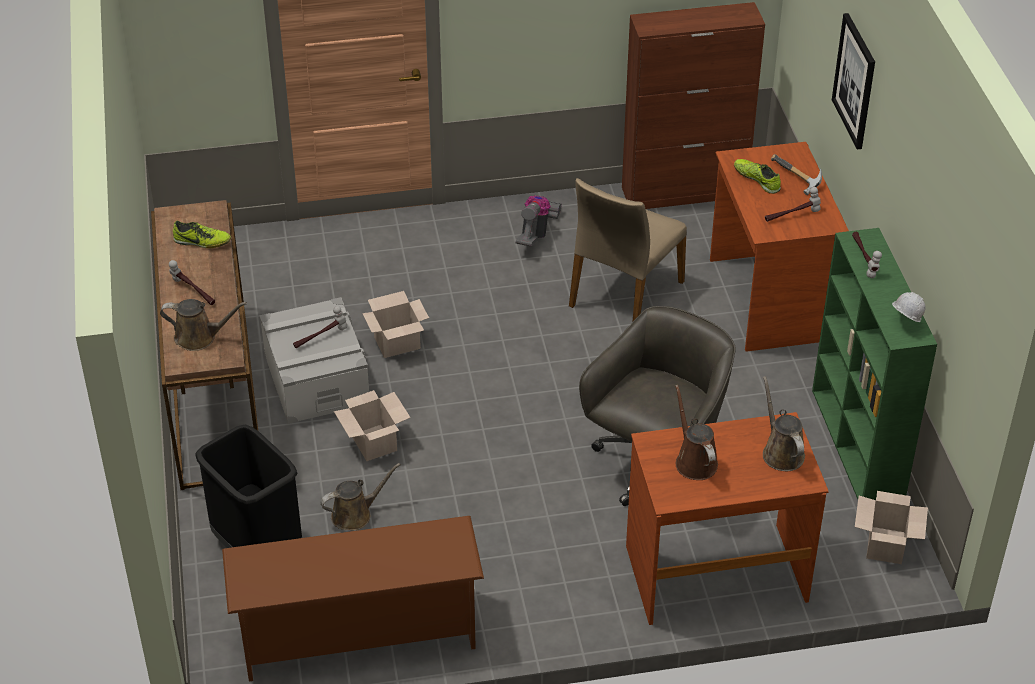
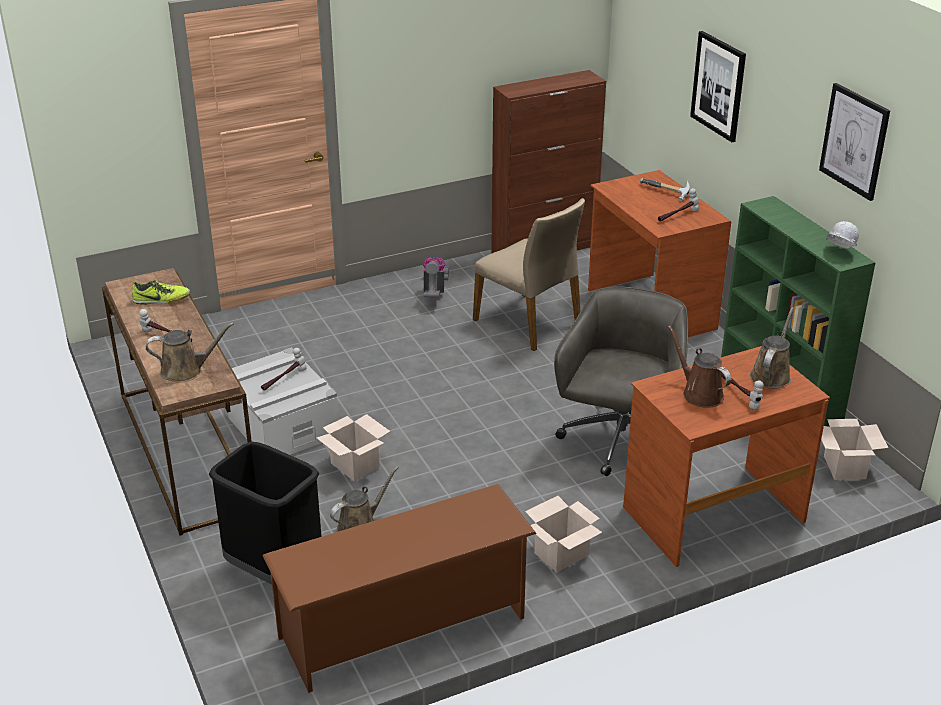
camera: 15 degrees left, 10 degrees down
(396, 344) = (345, 387): cardboard box -> cardboard box (561, 555)
(624, 294) = (529, 323): beige chair -> beige chair turned 60 degrees counterclockwise
(757, 179) = (635, 197): shoe -> none
(781, 452) = (771, 375): brown watering can -> brown watering can turned 60 degrees clockwise
(864, 258) = (776, 216): hammer -> hammer (738, 393)
(937, 208) = (854, 141): none -> picture

